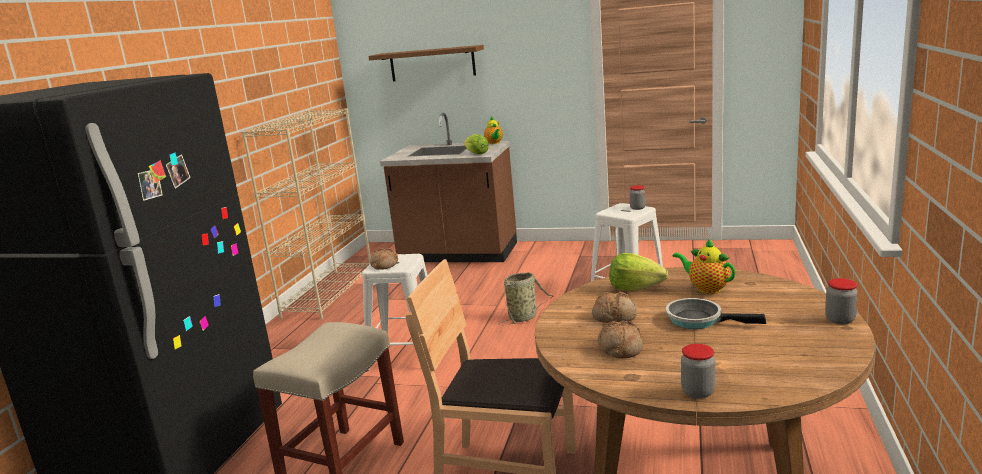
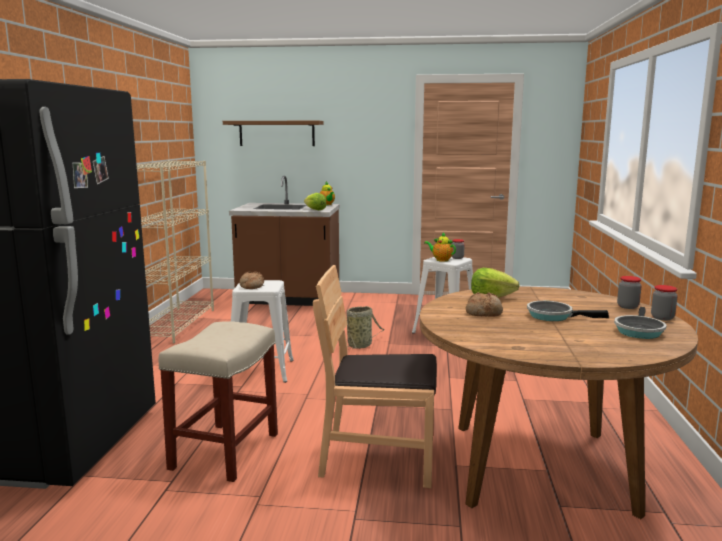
camera: 10 degrees left, 5 degrees down
(619, 348) = (498, 331): bread -> none
(698, 392) = (576, 356): jar -> jar (627, 306)
(706, 289) = (549, 299): teapot -> teapot (441, 260)
(797, 345) = (638, 331): none -> frying pan

